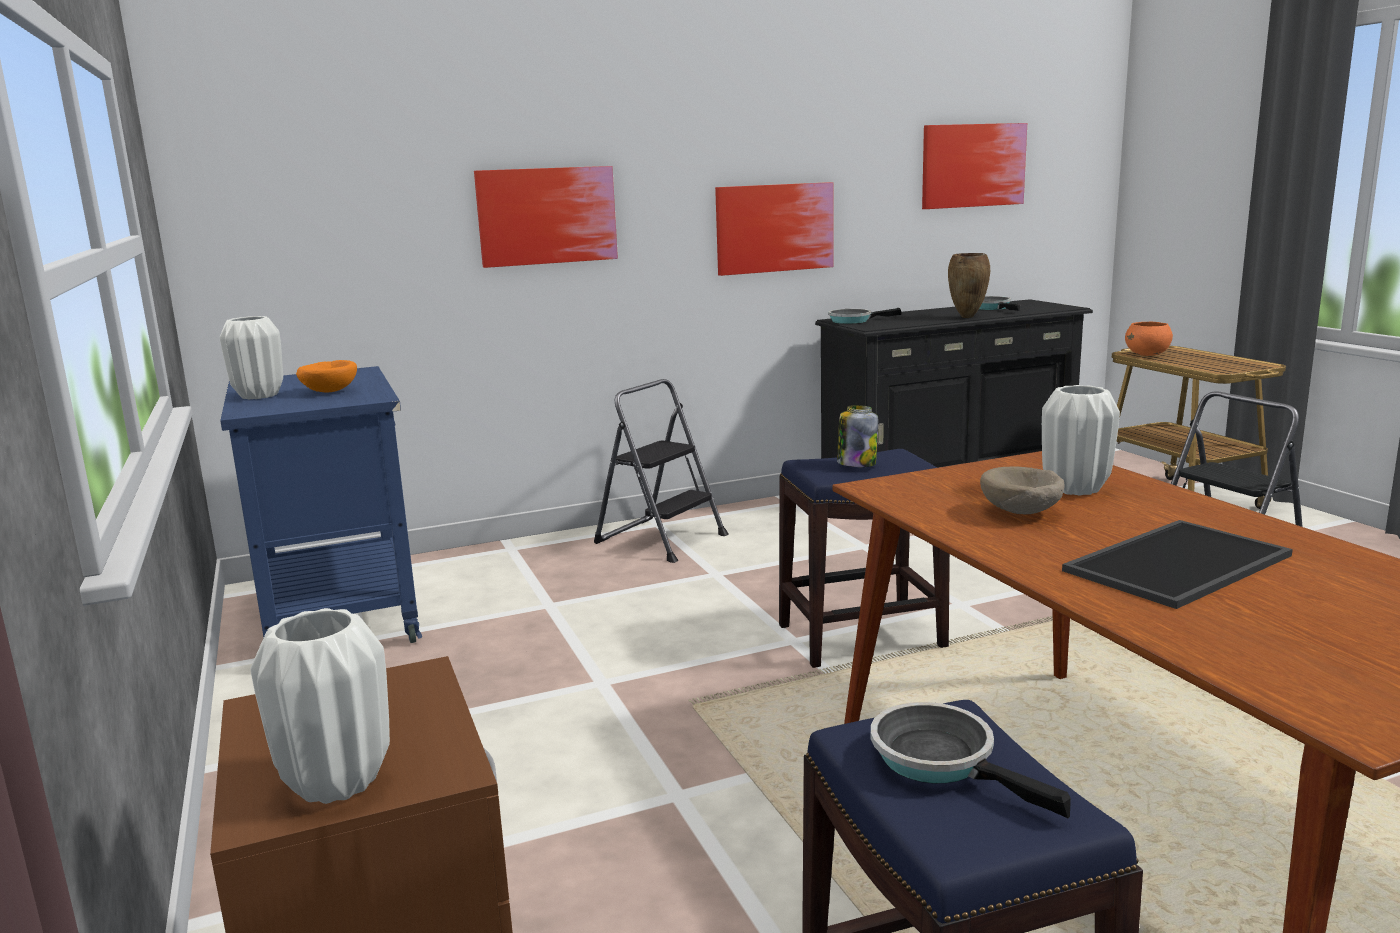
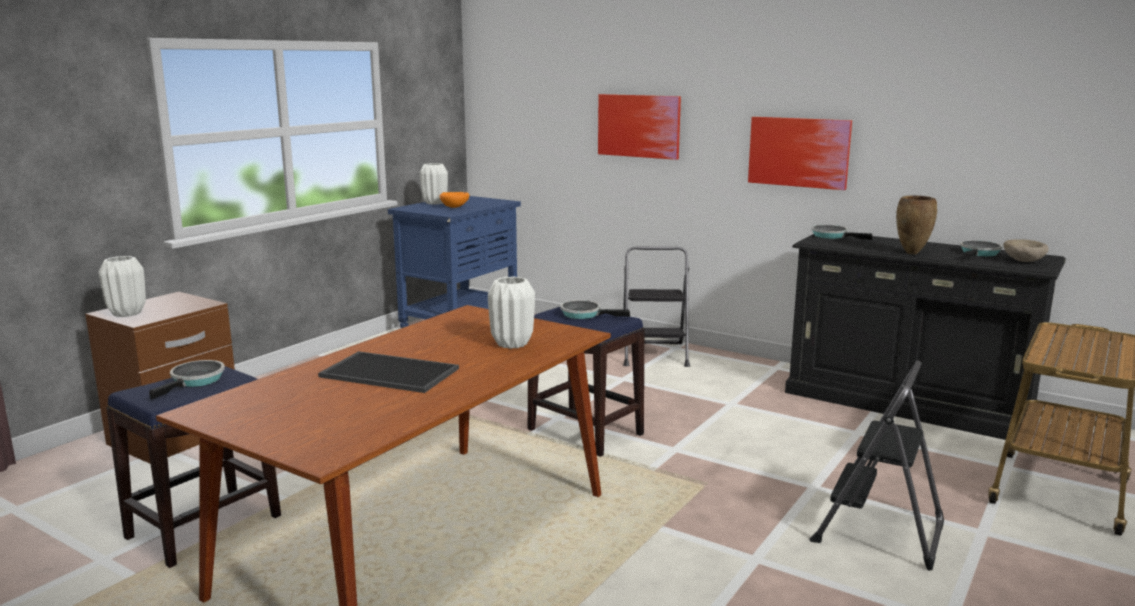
camera: 55 degrees right, 0 degrees up
(856, 464) = (584, 314): jar -> frying pan
(973, 165) = (1011, 116): picture -> none
(1021, 513) = (450, 339): beige bowl -> beige bowl (1022, 261)
(1147, 355) = (1061, 332): orange bowl -> none

